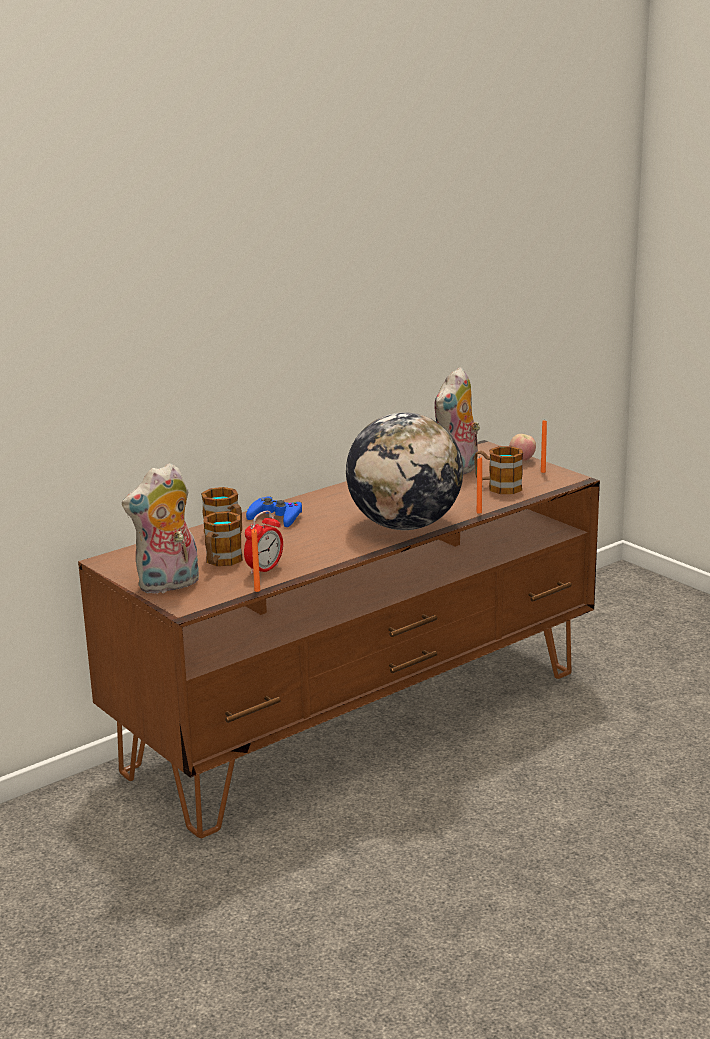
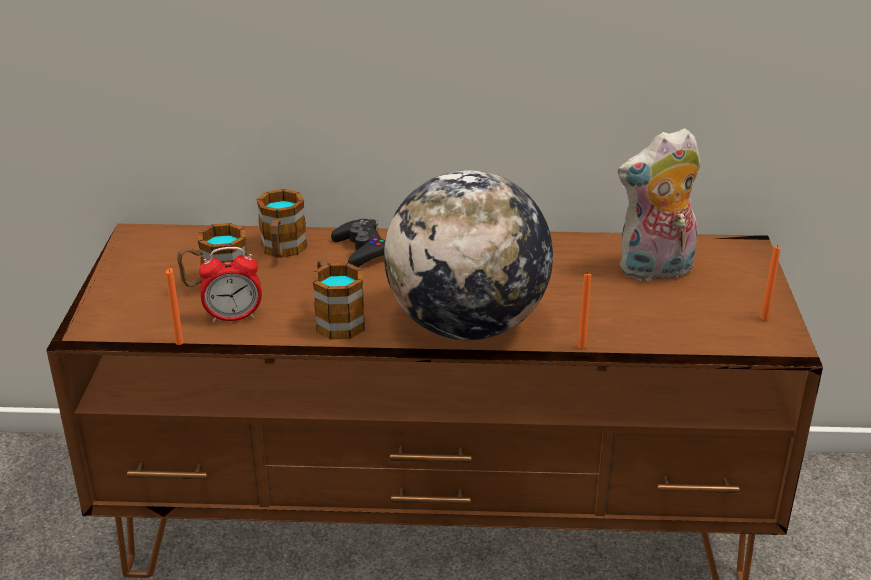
camera: 40 degrees right, 10 degrees up
(168, 585) = (124, 293): plush toy -> none
(276, 517) = (362, 250): blue game controller -> black game controller
(498, 487) = (667, 317): mug -> mug (336, 319)
(522, 461) = (764, 288): apple -> none

